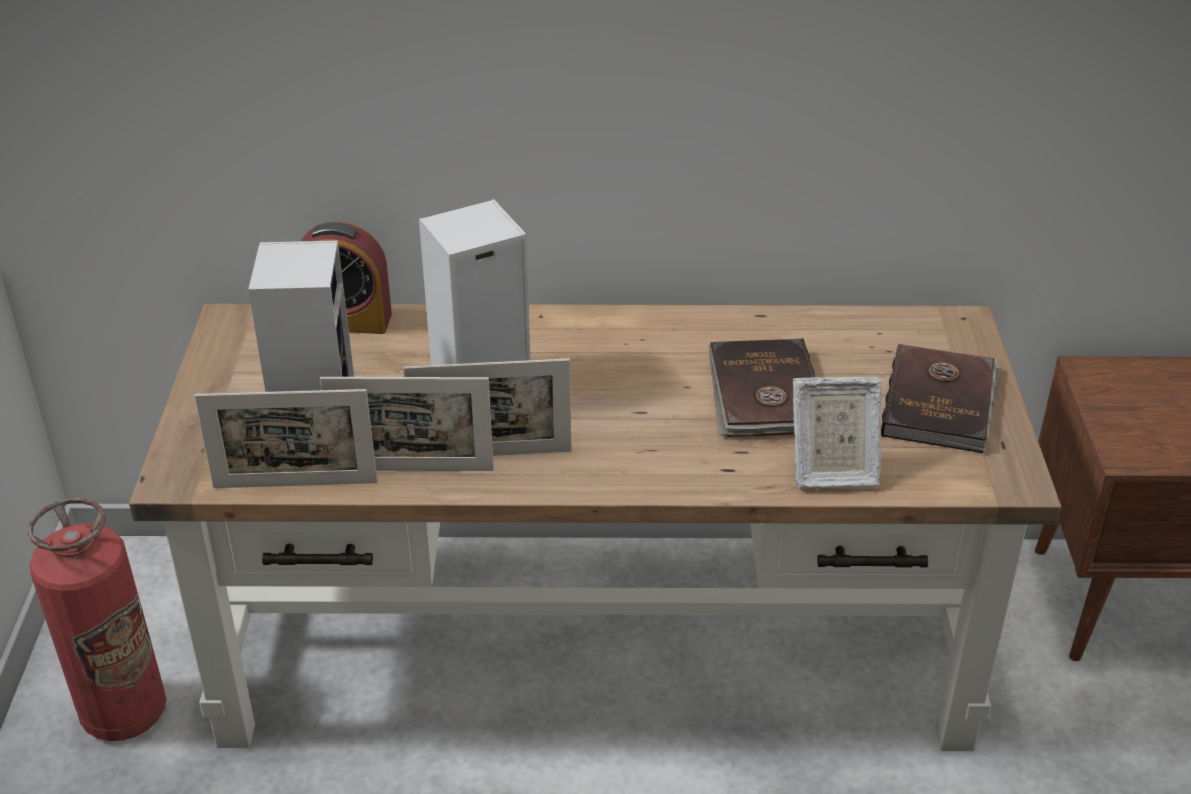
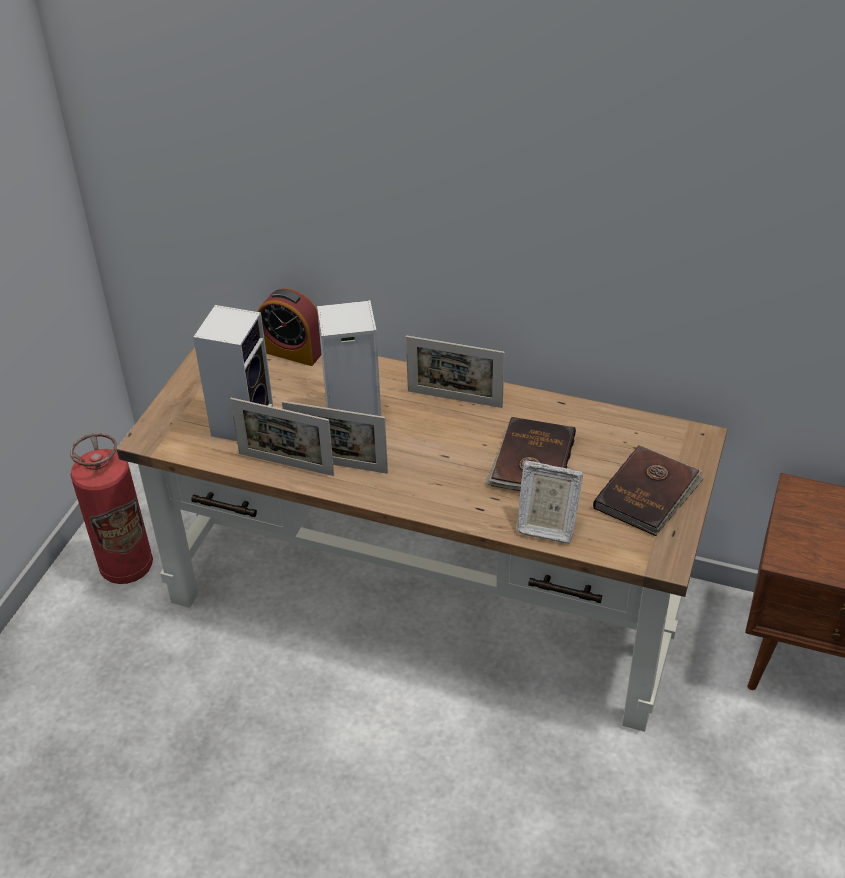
camera: 20 degrees right, 5 degrees up
(295, 485) = (213, 458): picture frame -> picture frame (454, 399)

